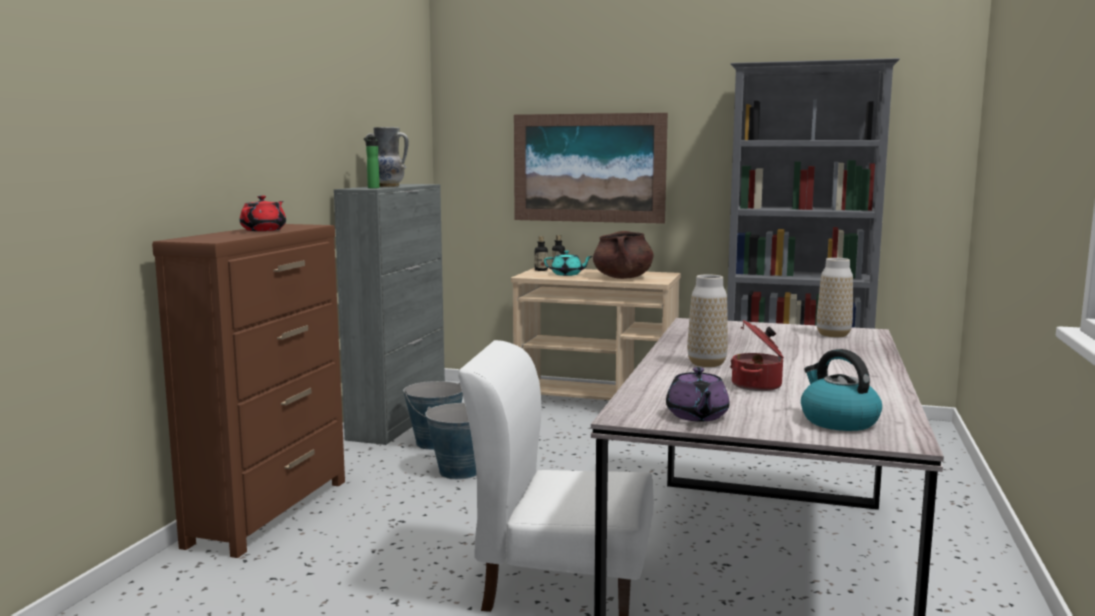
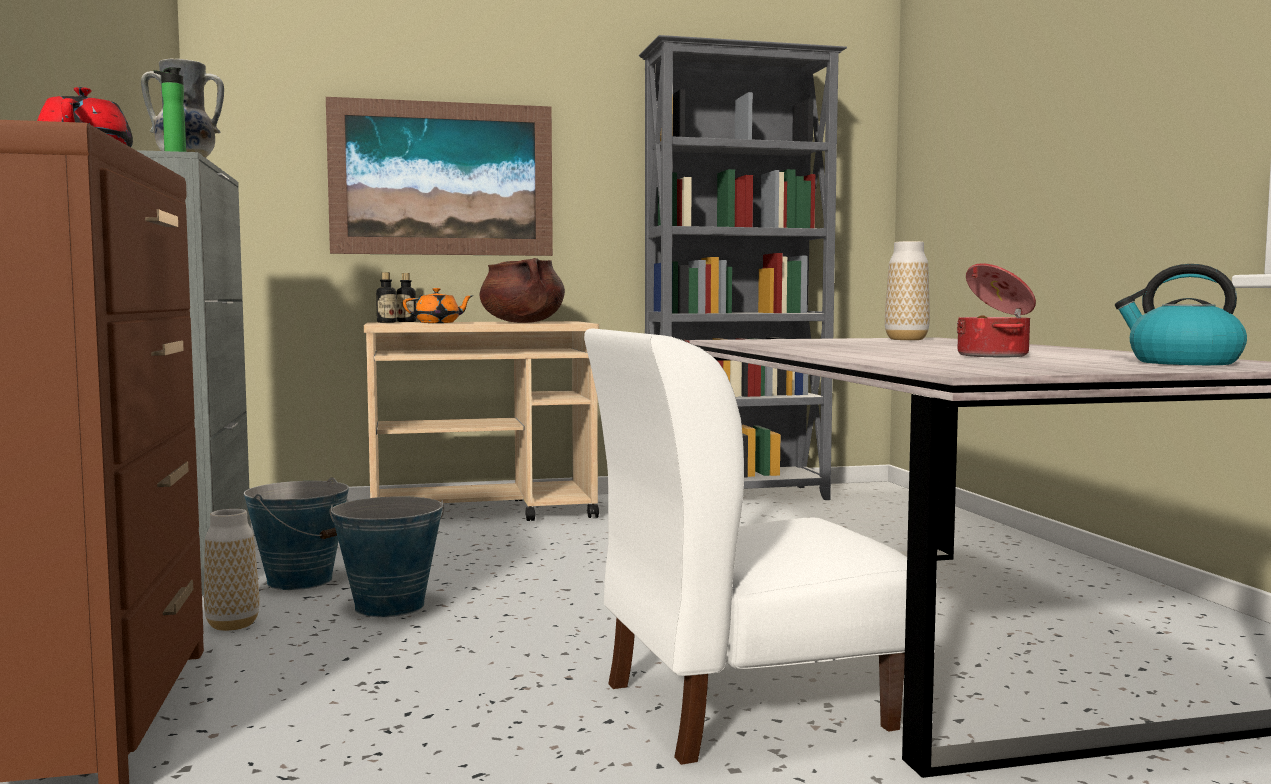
camera: 30 degrees left, 5 degrees down
(567, 274) = (438, 323): turquoise teapot -> orange teapot
(697, 416) = (1040, 367): purple teapot -> none
(706, 363) = (871, 351): vase -> vase (232, 625)

